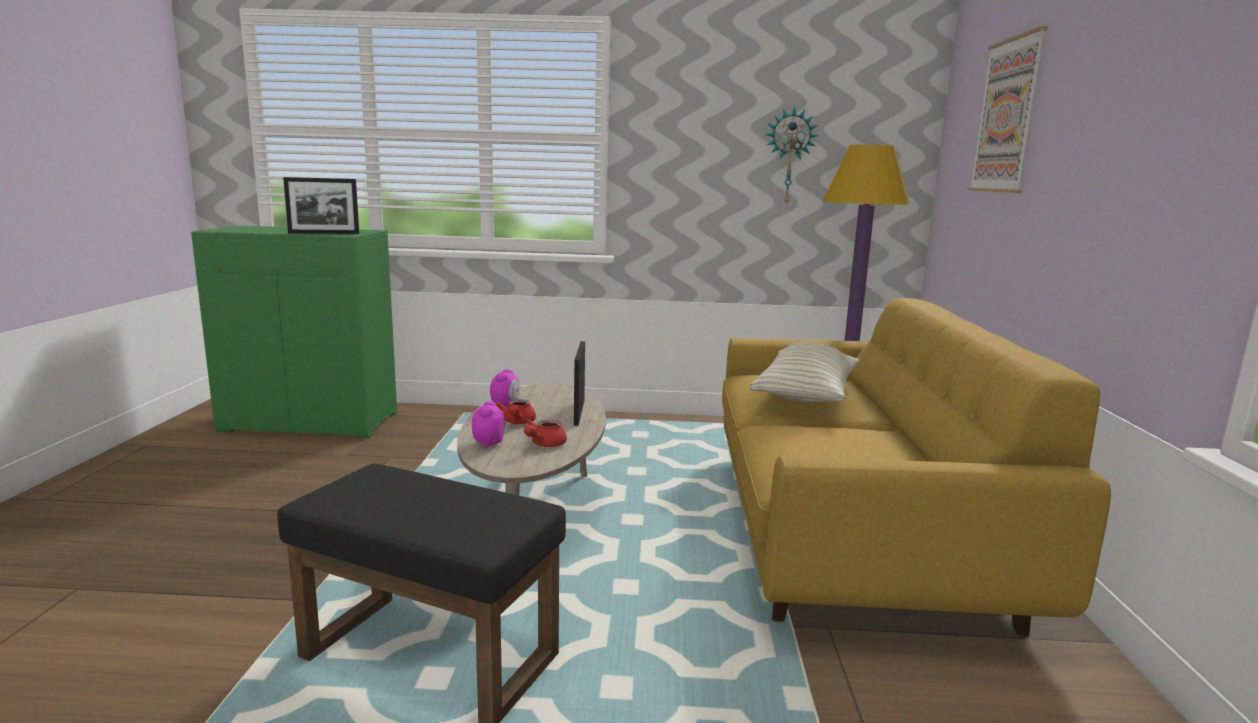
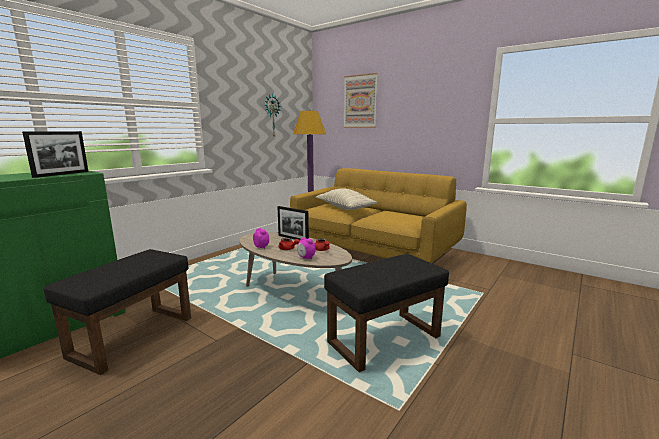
camera: 55 degrees left, 0 degrees up
(318, 464) = (134, 335): none -> black ottoman

